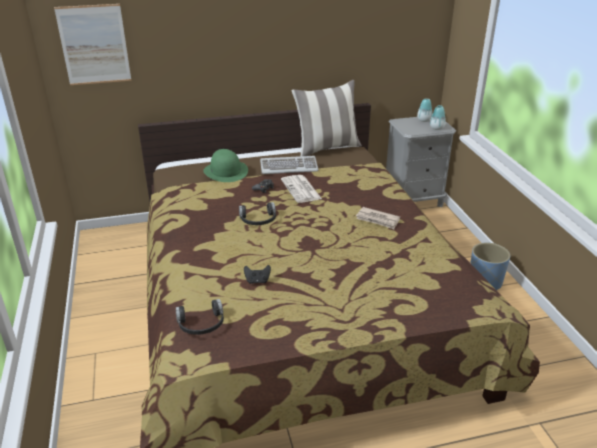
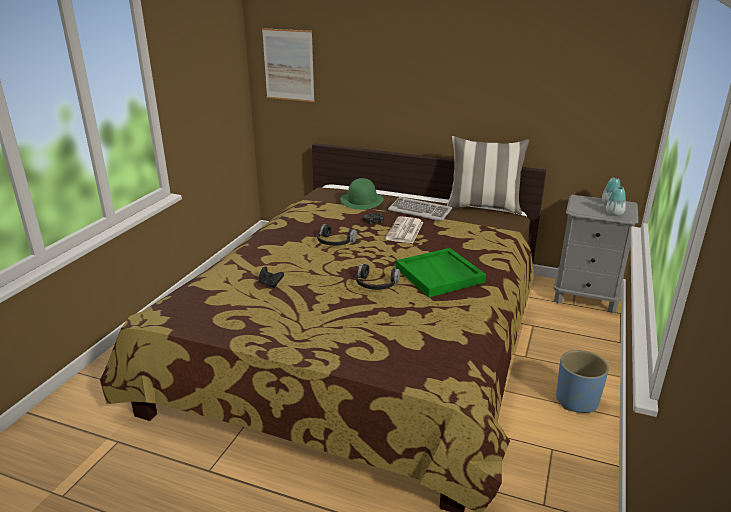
camera: 35 degrees right, 5 degrees down
(201, 325) = (190, 297): black headphones -> black headphones (376, 285)
(377, 220) = (440, 275): newspaper -> green tray

